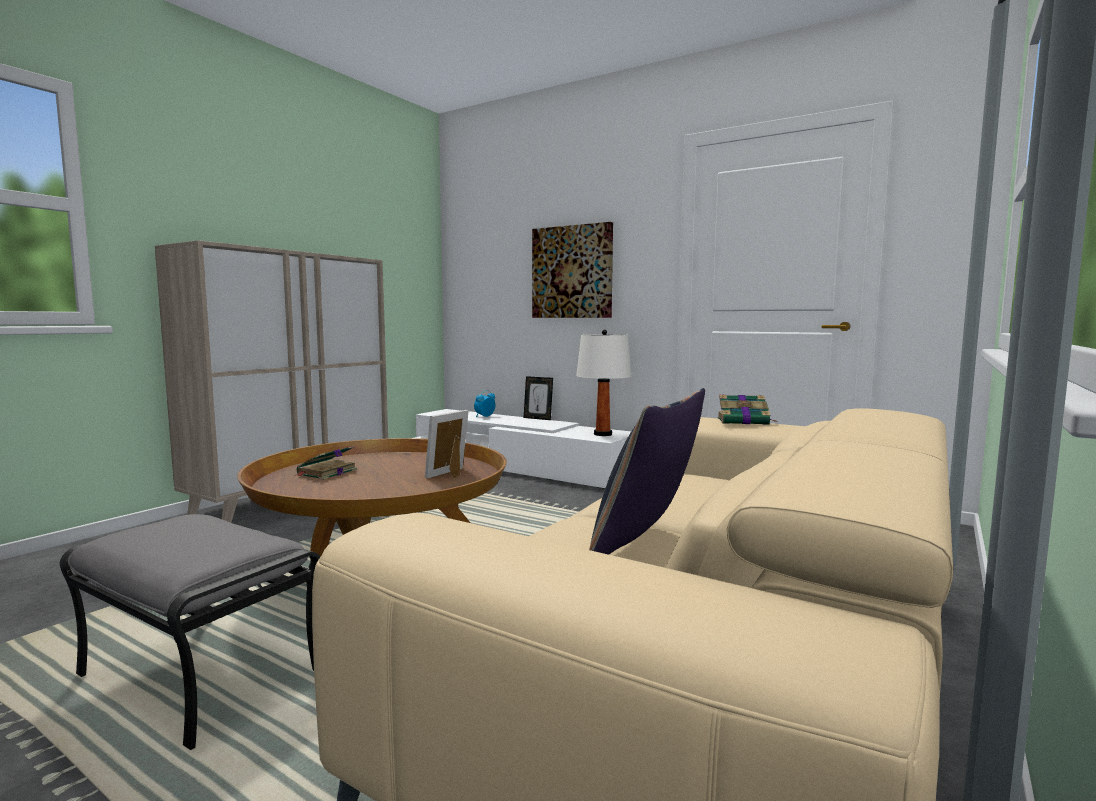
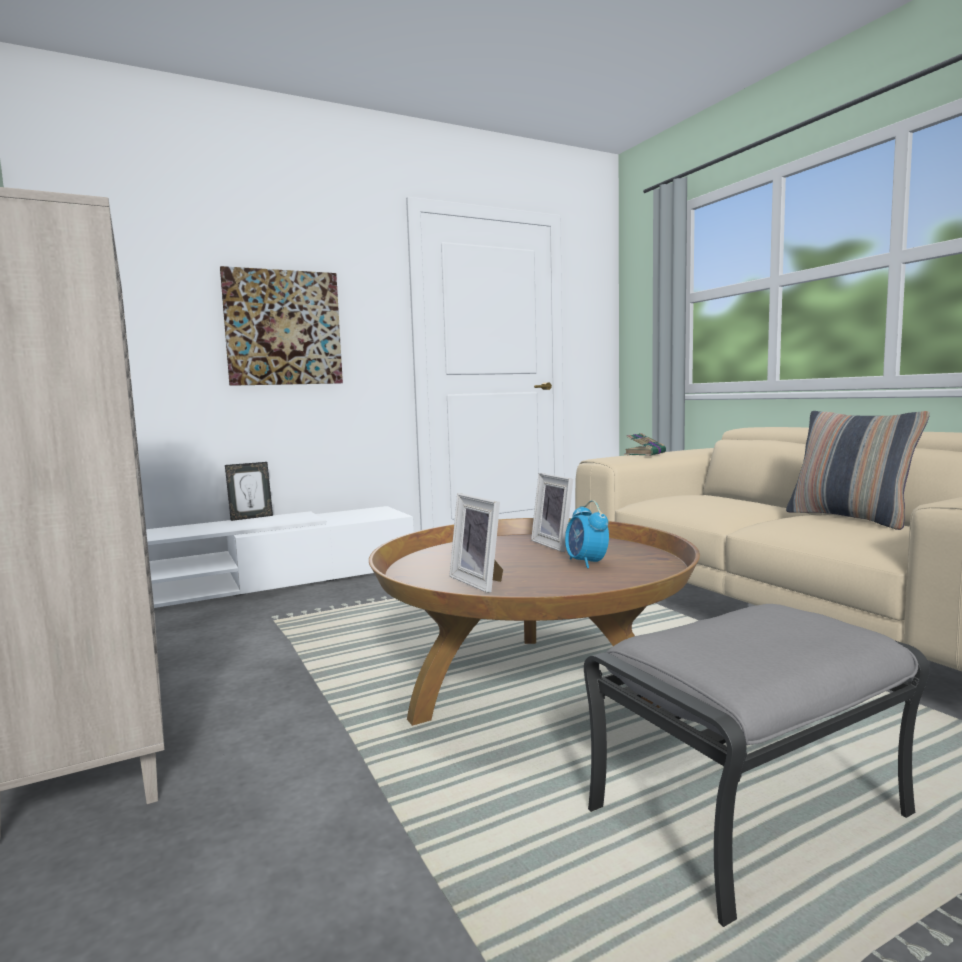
camera: 60 degrees left, 0 degrees up
(326, 472) = (480, 582): book -> picture frame
(484, 416) = (177, 530): alarm clock -> alarm clock (586, 563)
(603, 434) = (372, 513): white table lamp -> none

